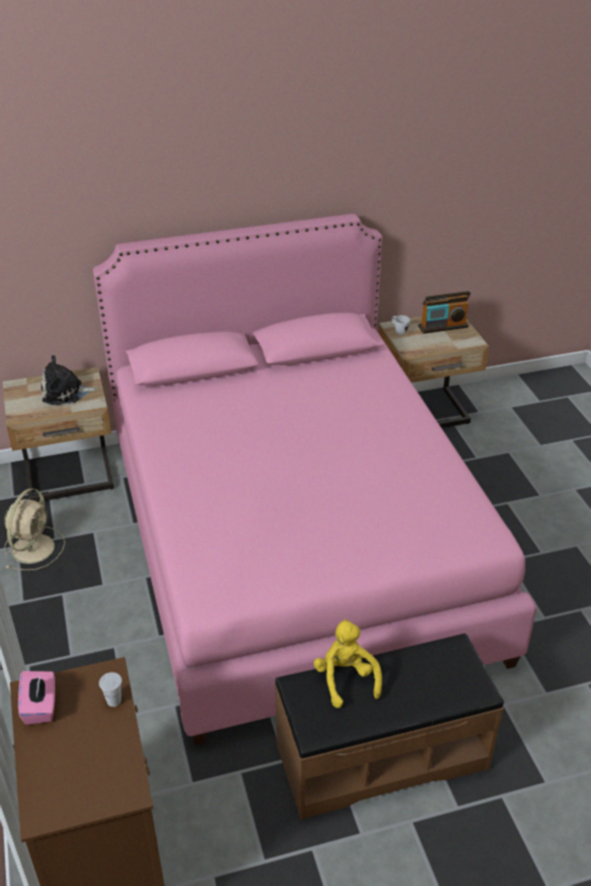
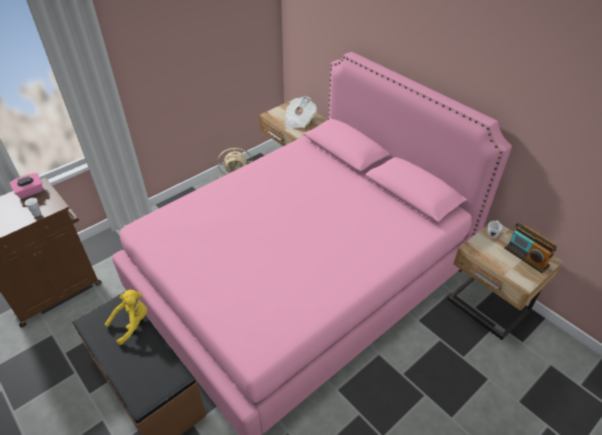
camera: 65 degrees right, 5 degrees up
(65, 393) = (299, 121): plush toy -> newspaper

